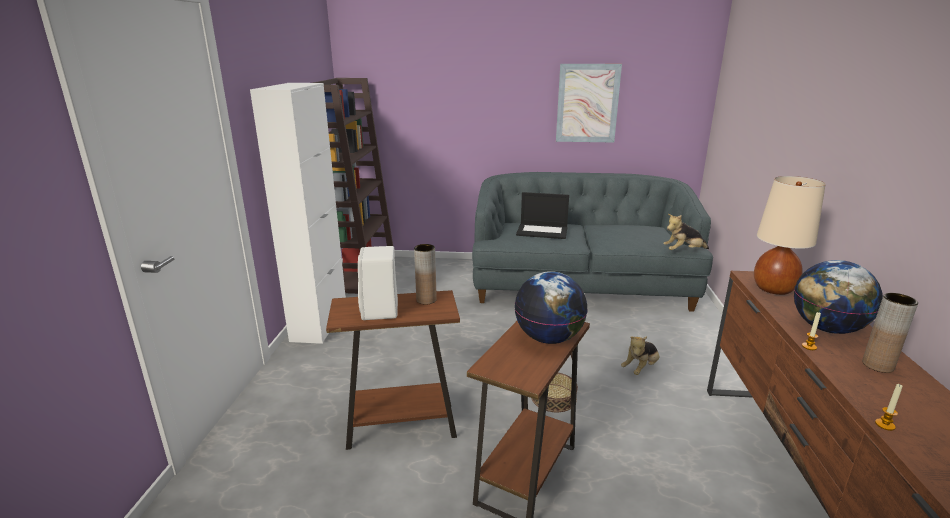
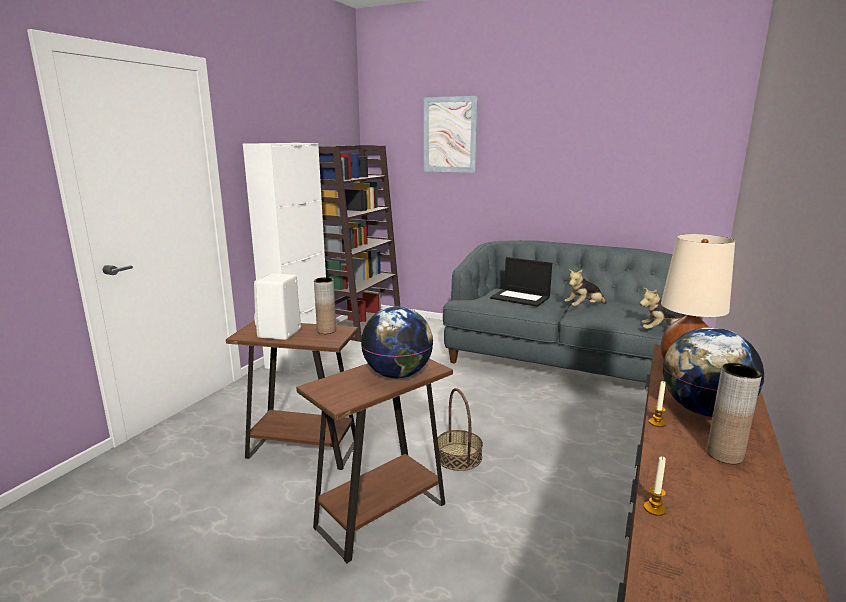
camera: 20 degrees right, 5 degrees down
(587, 103) = (592, 172): picture -> picture (450, 135)
(640, 368) = (572, 448): plush toy -> plush toy (584, 307)

